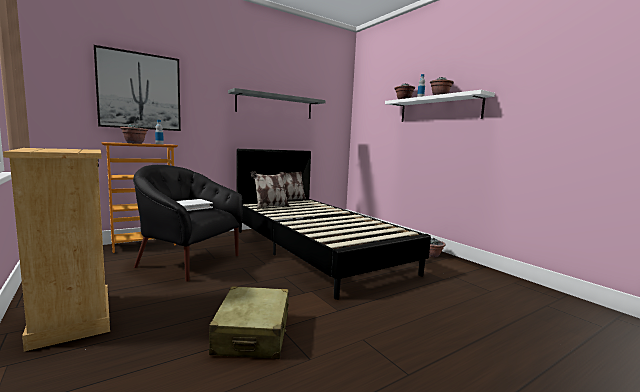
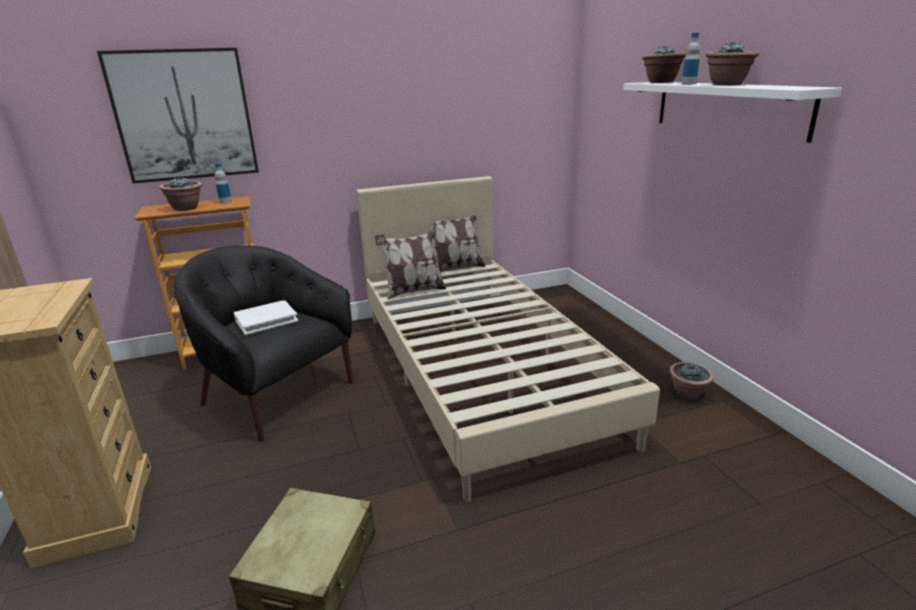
camera: 15 degrees right, 15 degrees up
(275, 105) = (420, 101): grey shelf -> none
(315, 250) = (480, 371): black bed -> beige bed

